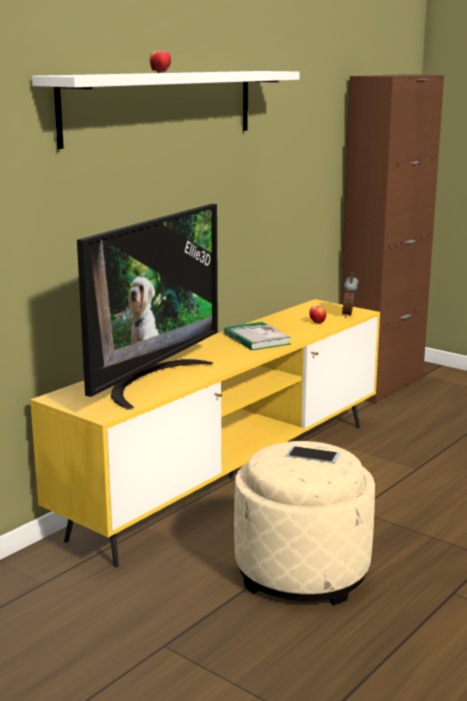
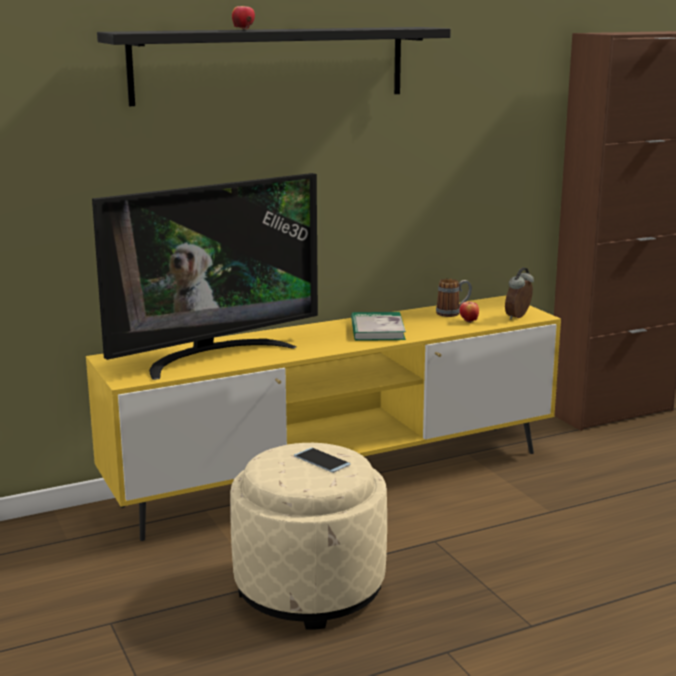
camera: 25 degrees right, 0 degrees up
(161, 106) = (271, 64): white shelf -> black shelf
(296, 318) = (453, 313): none -> mug

